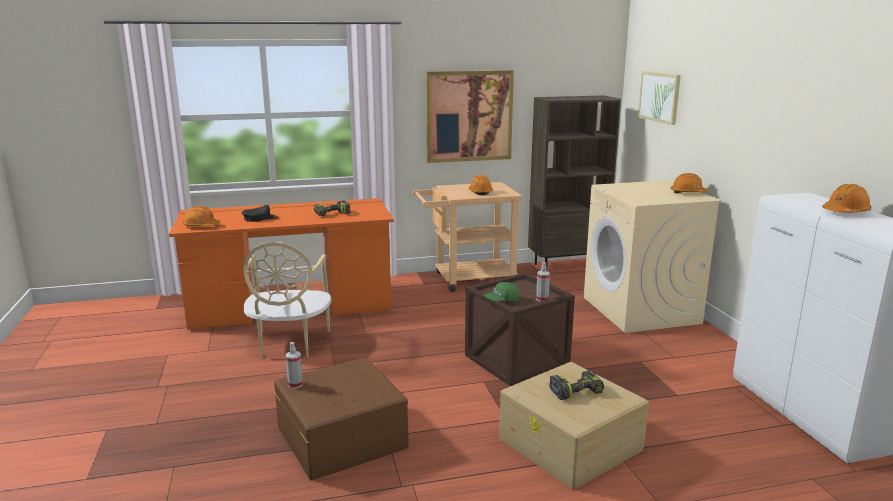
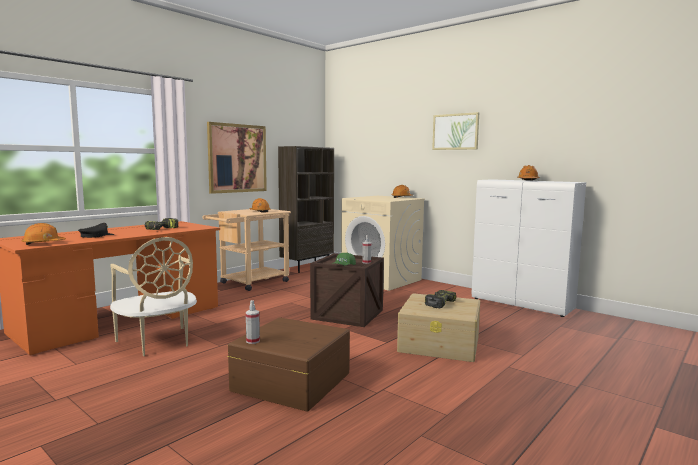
camera: 35 degrees left, 10 degrees down
(659, 97) = (361, 145): picture -> picture (455, 131)

